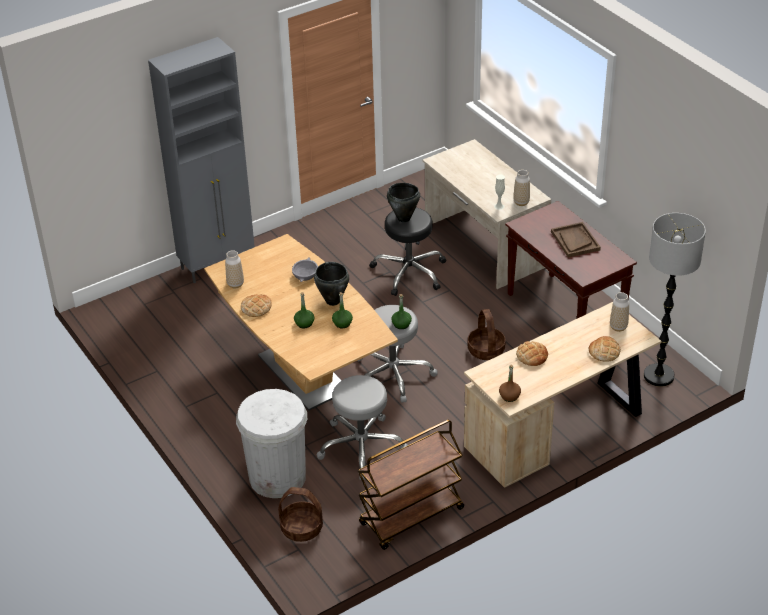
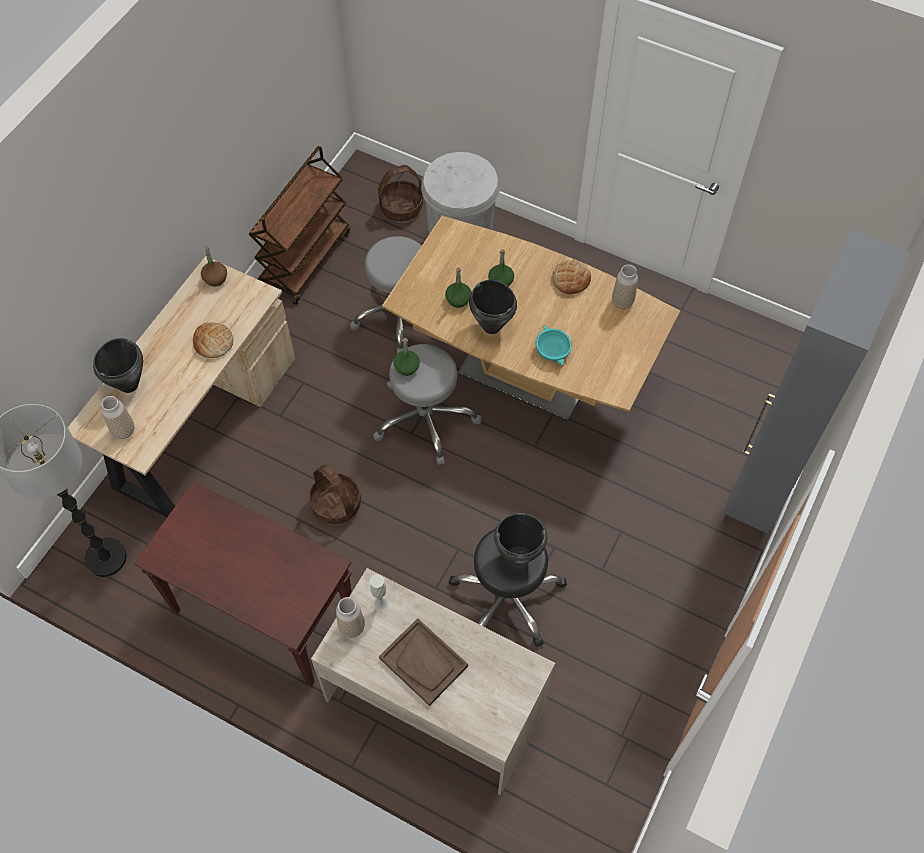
camera: 150 degrees right, 20 degrees up
(305, 275) = (552, 350): grey bowl -> turquoise bowl
(575, 241) = (235, 567): brown tray -> brown tray (423, 662)
(604, 351) = (129, 384): bread -> black cooking pot

